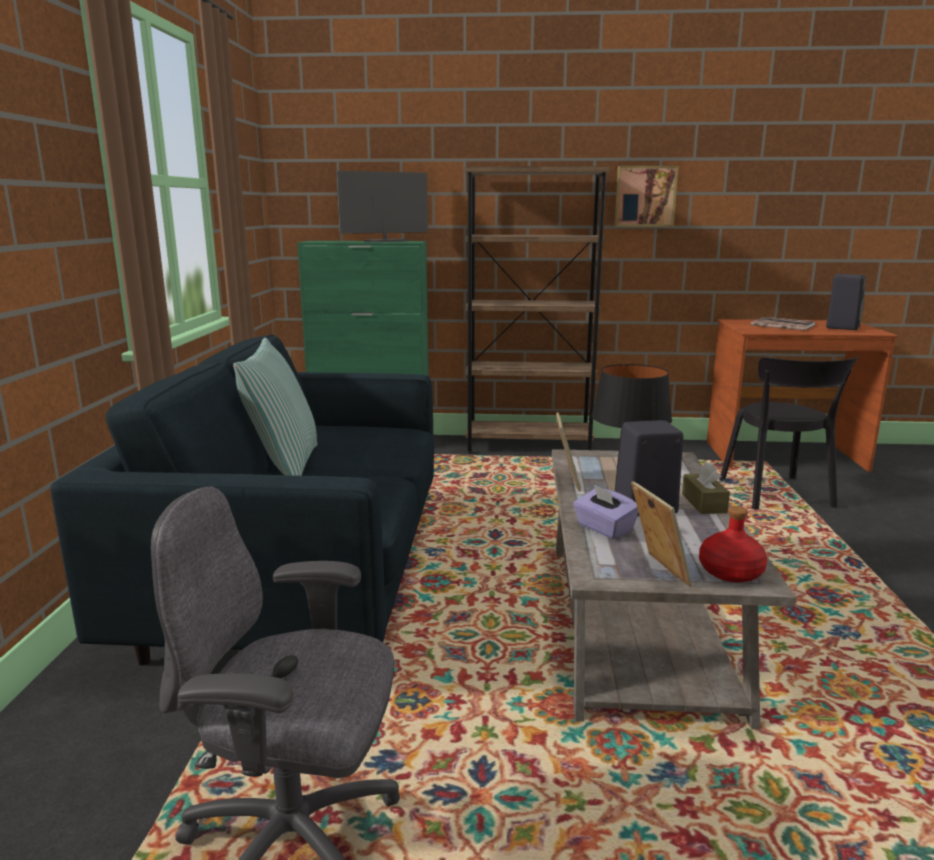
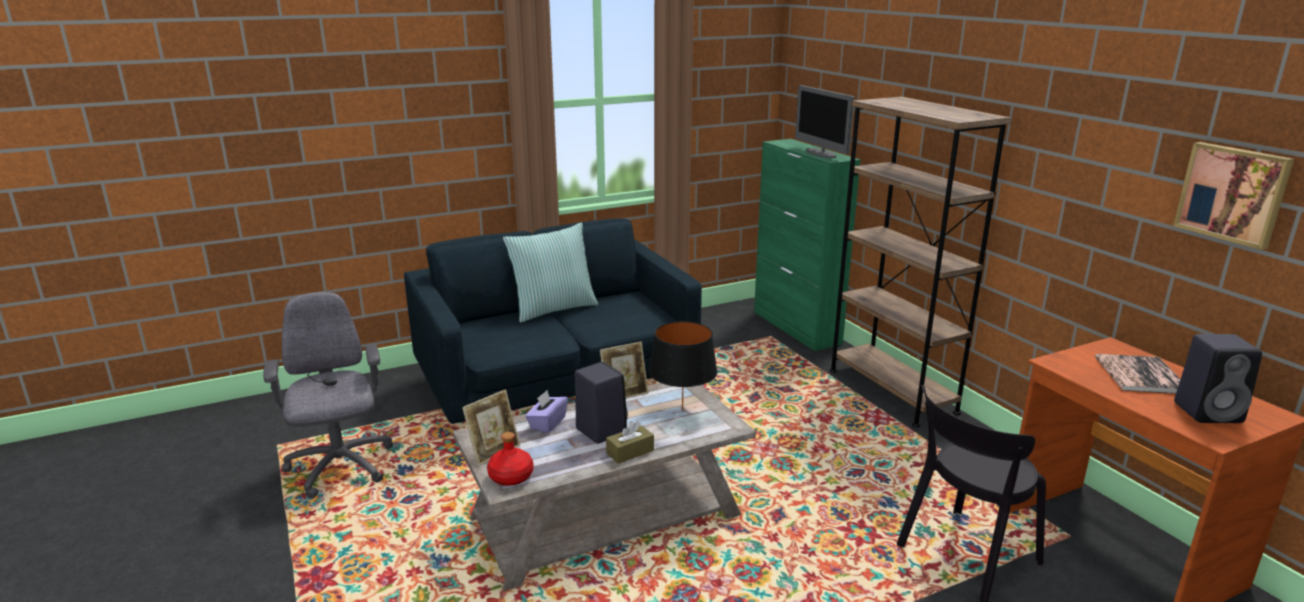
camera: 60 degrees right, 5 degrees up
(385, 241) = (821, 153): monitor -> monitor turned 150 degrees counterclockwise
(645, 196) = (1054, 158): picture -> picture (1233, 193)

